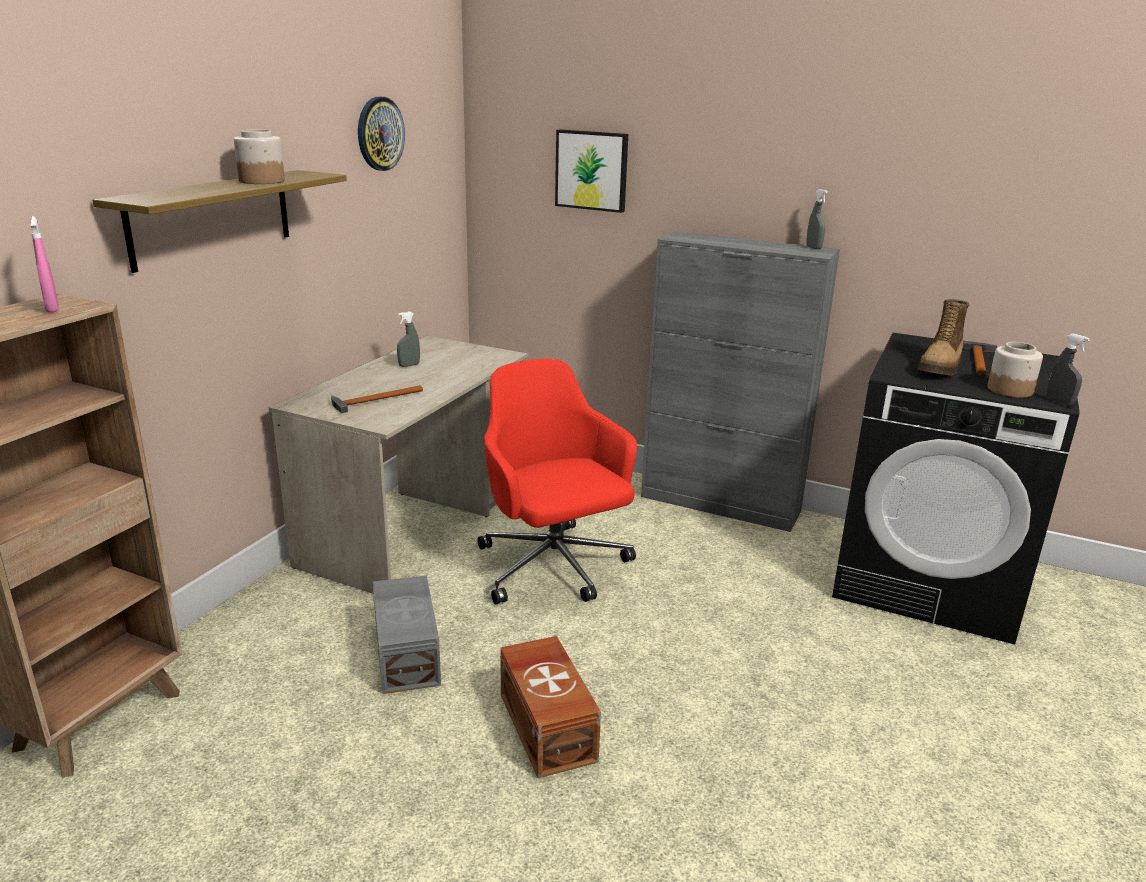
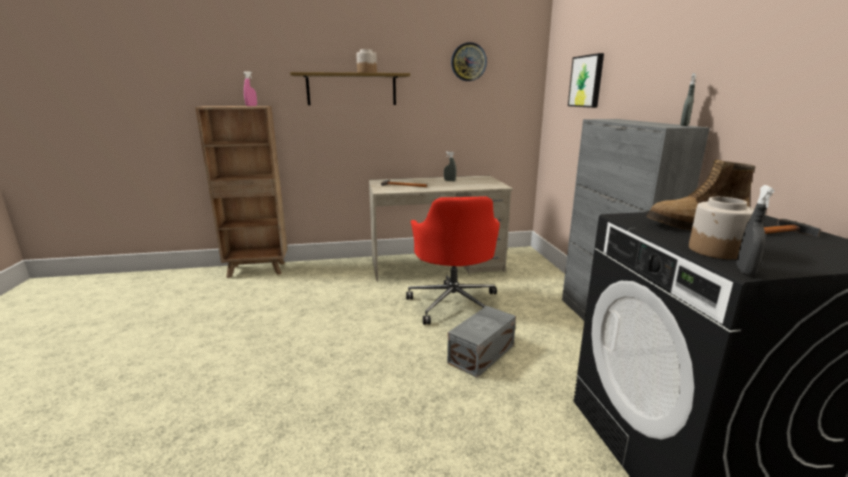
camera: 55 degrees right, 5 degrees down
(408, 653) = (345, 298): grey storage box -> grey storage box (483, 354)
(548, 725) = (328, 347): brown storage box -> none
(554, 567) = (453, 303): red office chair -> red office chair turned 150 degrees clockwise

